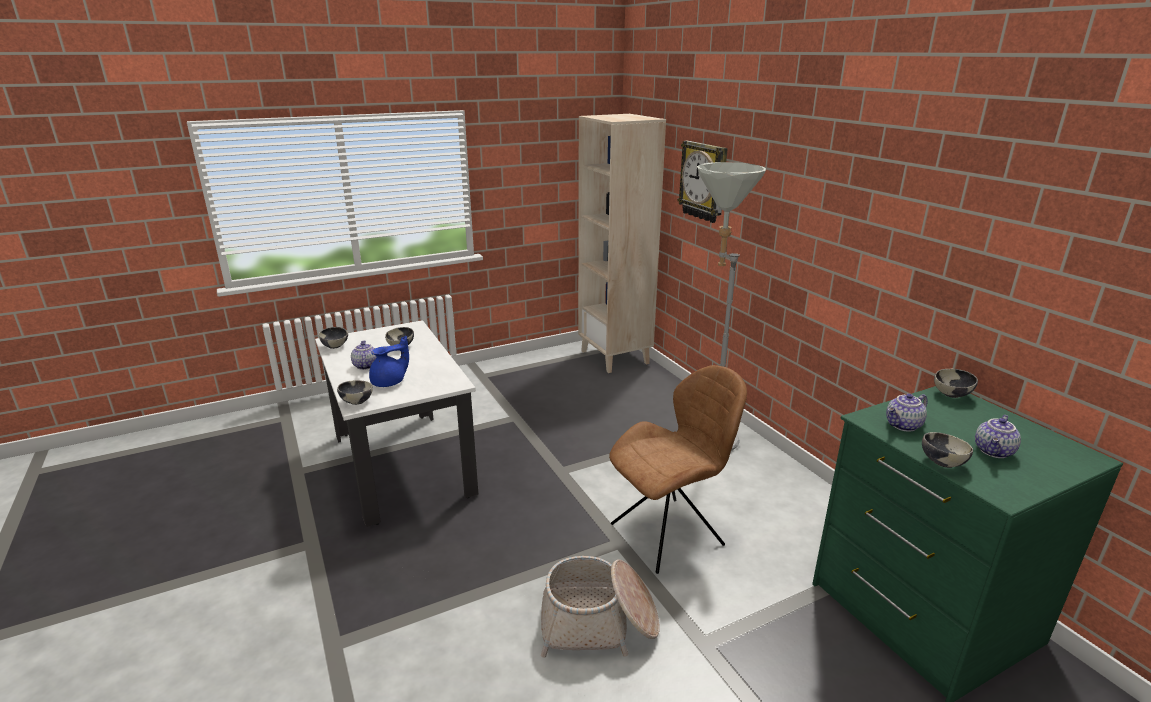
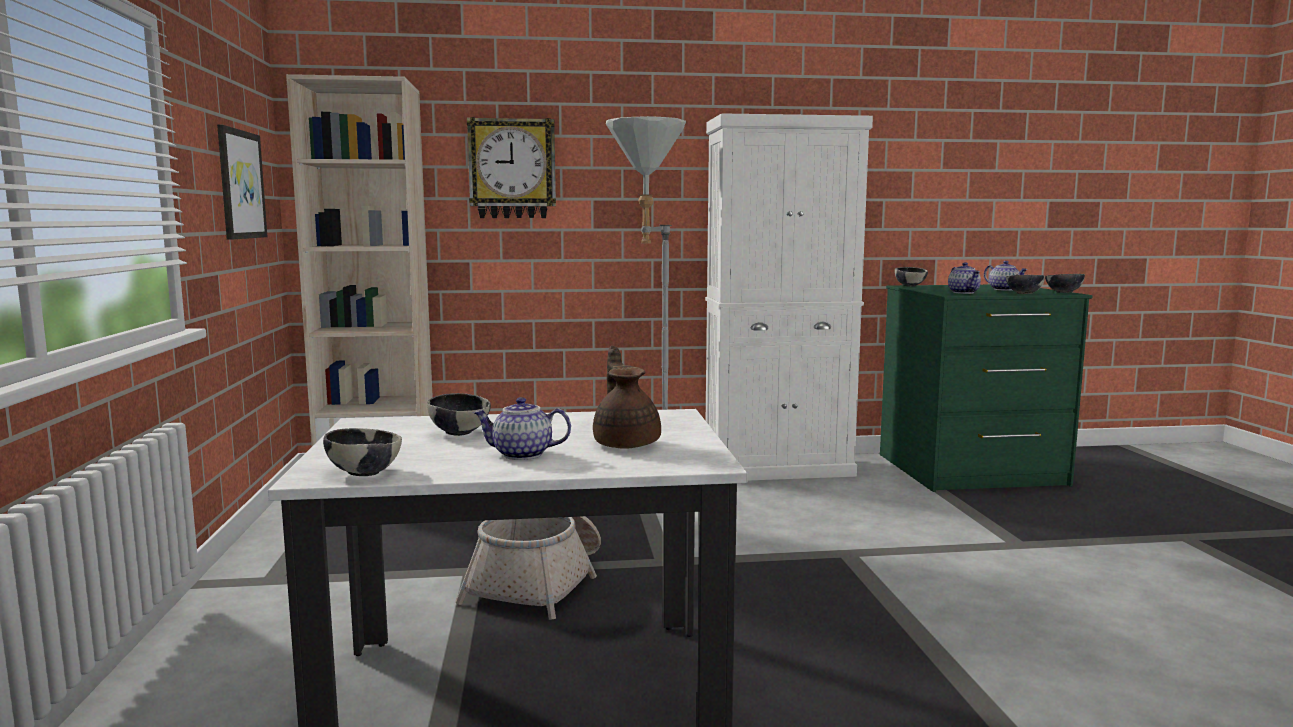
camera: 70 degrees left, 15 degrees down
(356, 401) = (691, 463): bowl -> bowl (1063, 292)
(390, 382) = (626, 443): blue teapot -> brown teapot
(555, 177) = (240, 184): none -> picture
(598, 623) = (993, 585): basket -> basket (537, 583)
(670, 533) = (836, 527): brown chair -> none
(790, 487) = (778, 468): none -> white cabinet

